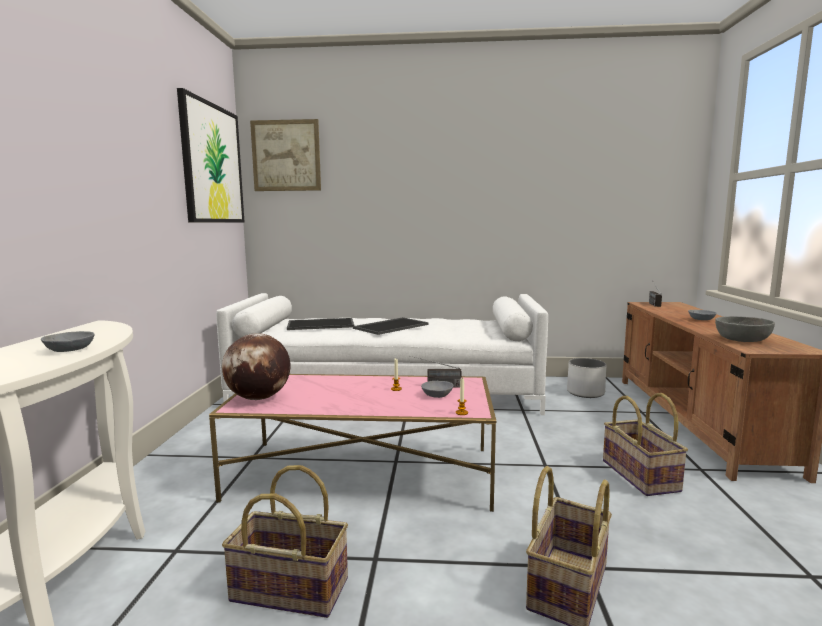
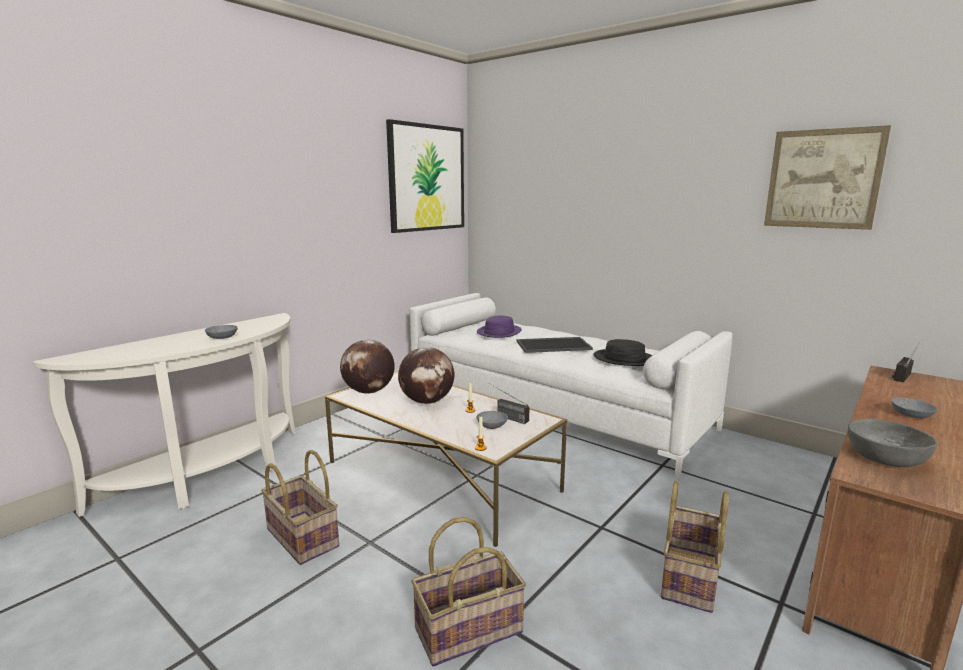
camera: 35 degrees right, 5 degrees up
(286, 155) = (502, 164): picture -> picture (823, 179)
(320, 325) = (499, 332): tray -> purple hat
(341, 392) = (427, 401): none -> globe
(363, 473) = (441, 476): pink coffee table -> white coffee table
(463, 326) = (624, 359): none -> black hat
(585, 392) = (772, 468): white planter -> none

